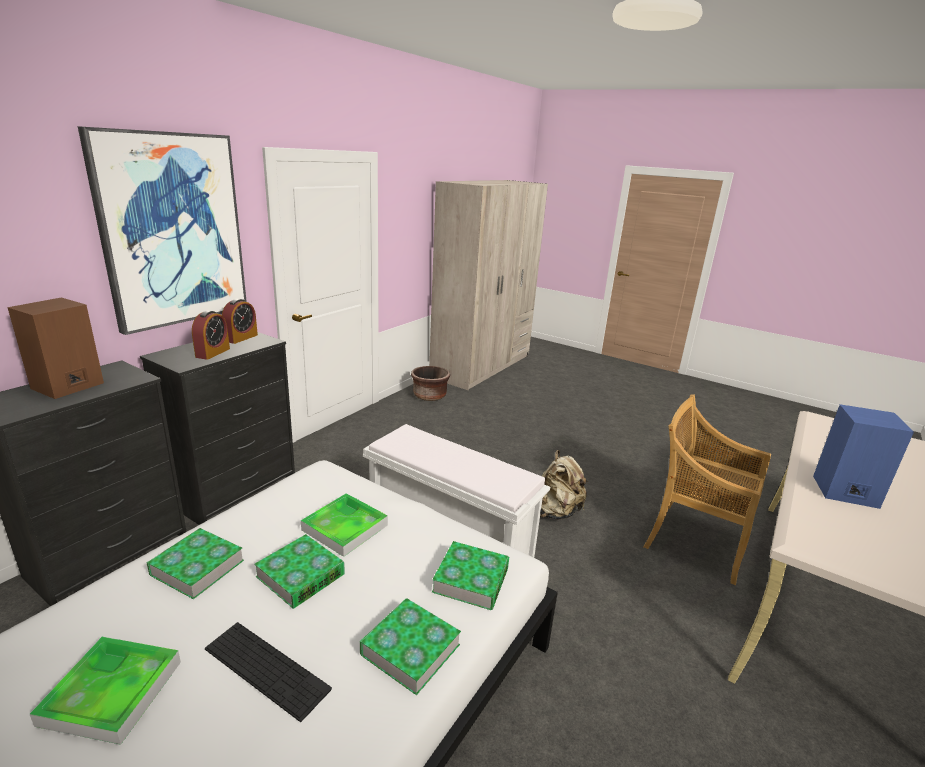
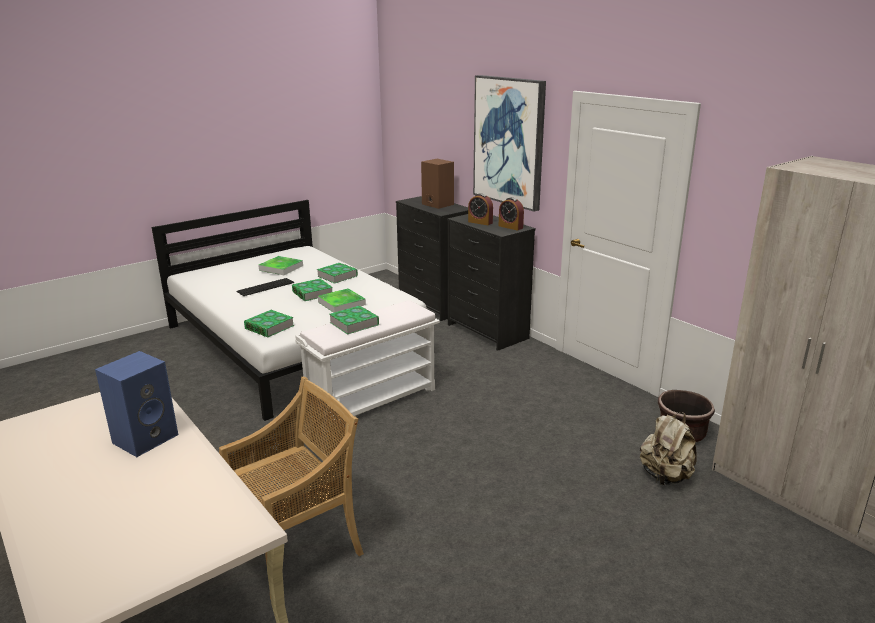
camera: 110 degrees right, 0 degrees up
(410, 649) = (245, 310): book -> book (354, 323)
(556, 512) = (395, 466): beige backpack -> beige backpack (665, 476)

